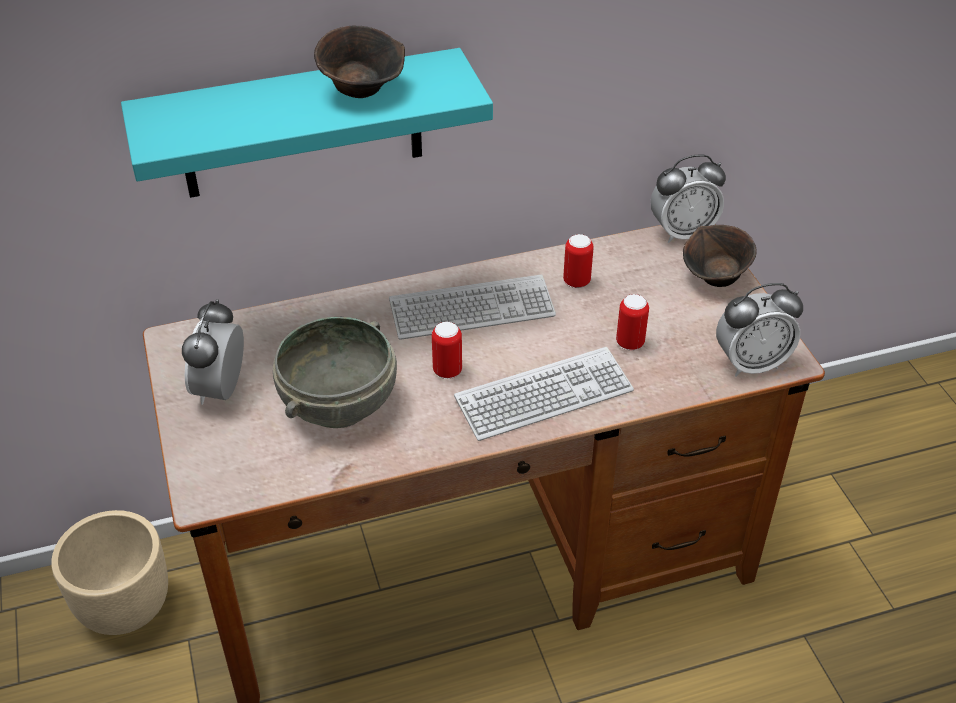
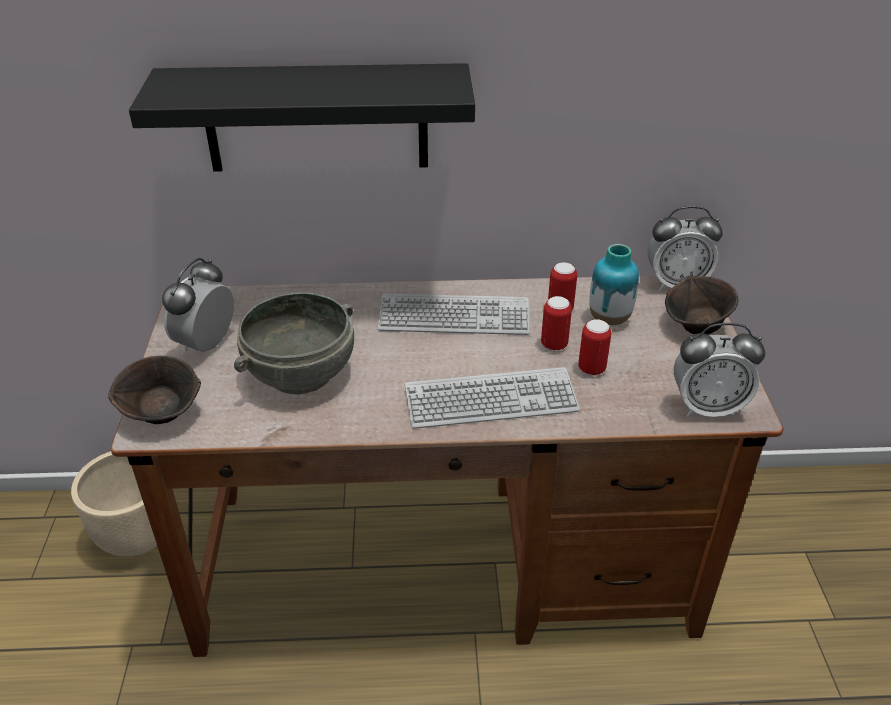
camera: 15 degrees right, 5 degrees down
(301, 125) = (316, 118): turquoise shelf -> black shelf
(362, 90) = (361, 82): brown bowl -> brown bowl (163, 414)
(447, 371) = (410, 363): can -> can (554, 345)
(629, 284) = (609, 319): none -> vase

